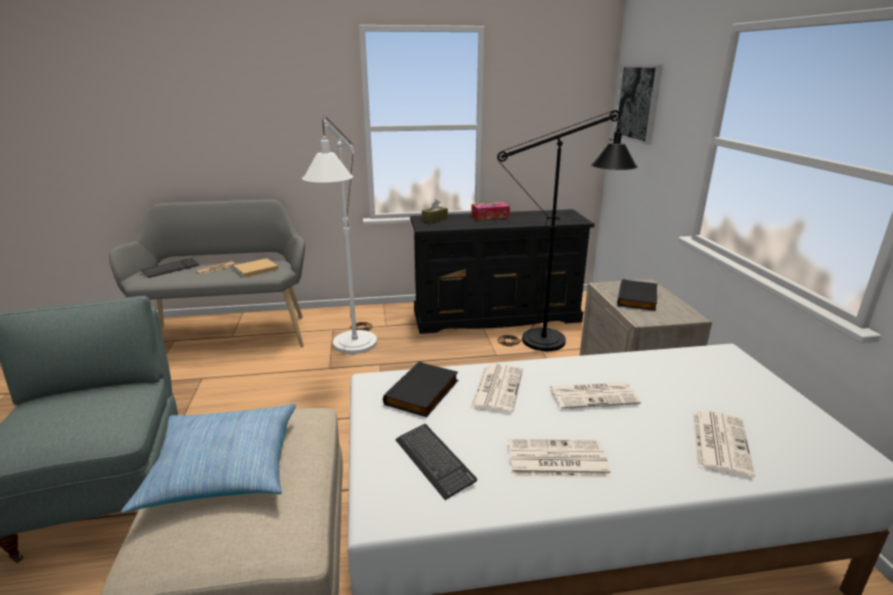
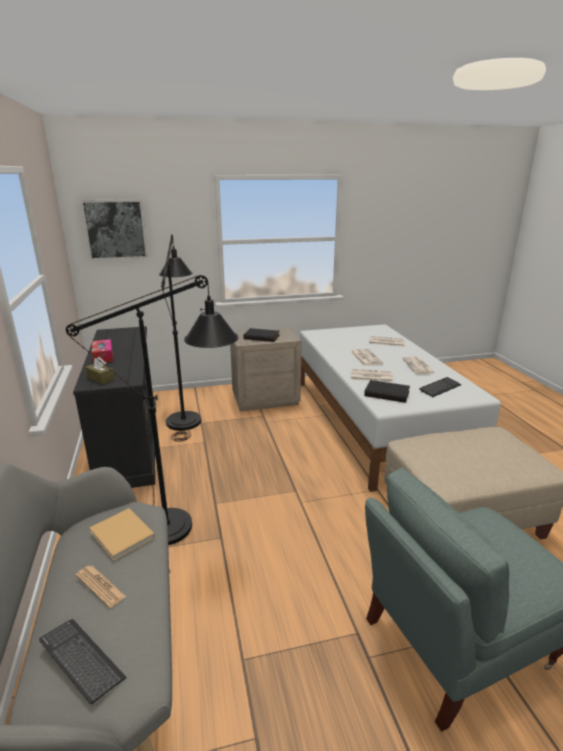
camera: 95 degrees left, 0 degrees up
(224, 467) = (475, 459): pillow -> none
(352, 349) = (182, 527): white floor lamp -> black floor lamp

